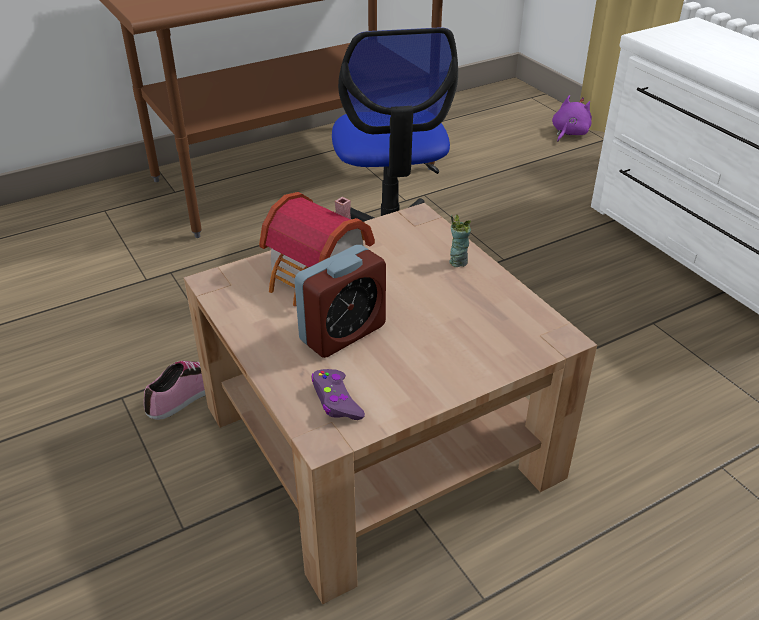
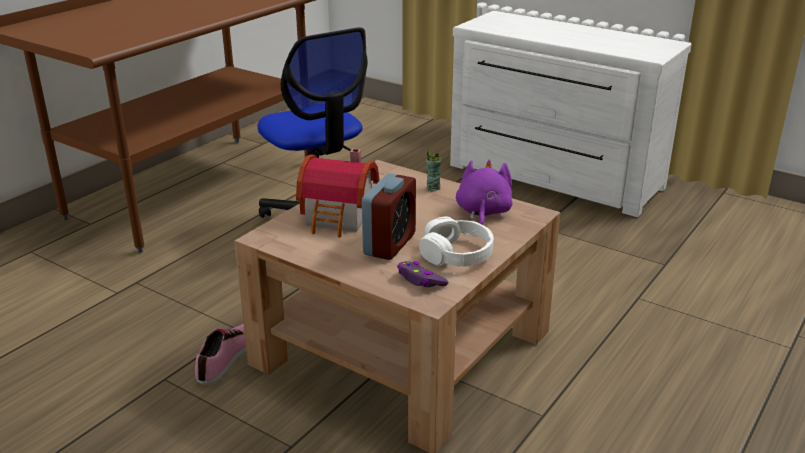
camera: 25 degrees left, 10 degrees down
(410, 373) = (456, 254): none -> white headphones
(569, 133) = (401, 120): purple plush toy -> purple plush toy (483, 212)

